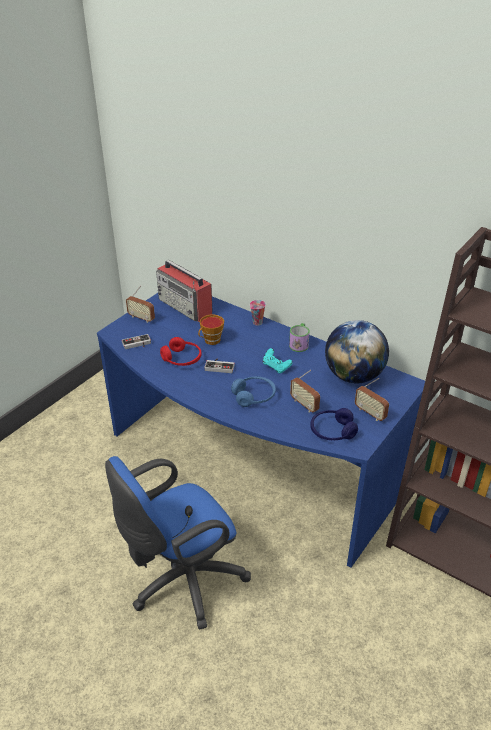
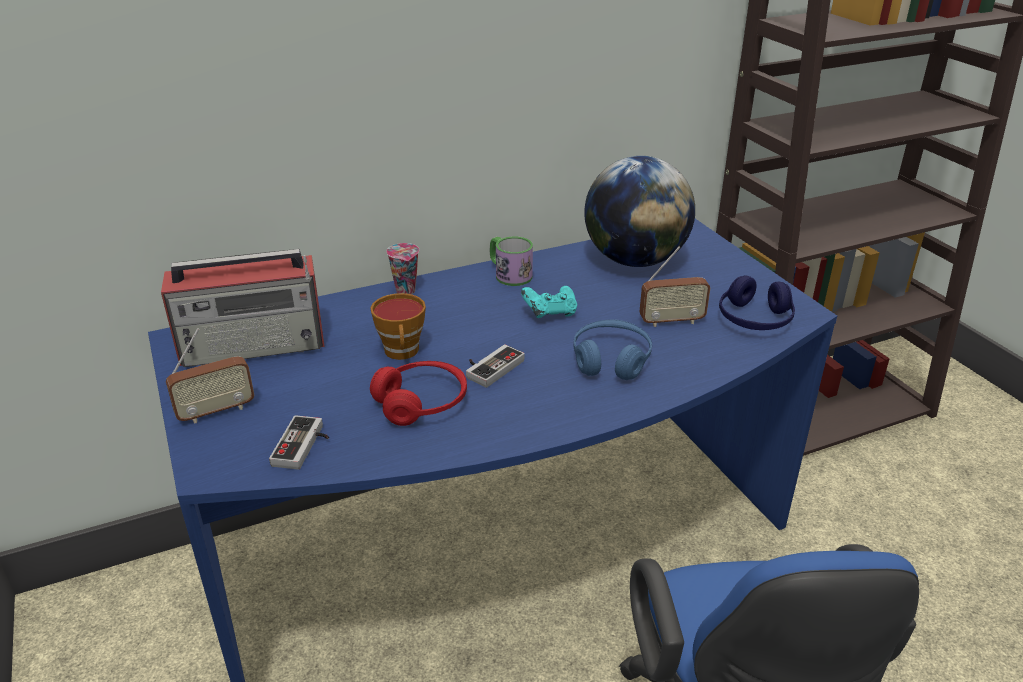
camera: 60 degrees left, 5 degrees down
(370, 413) = (732, 277): radio -> none

